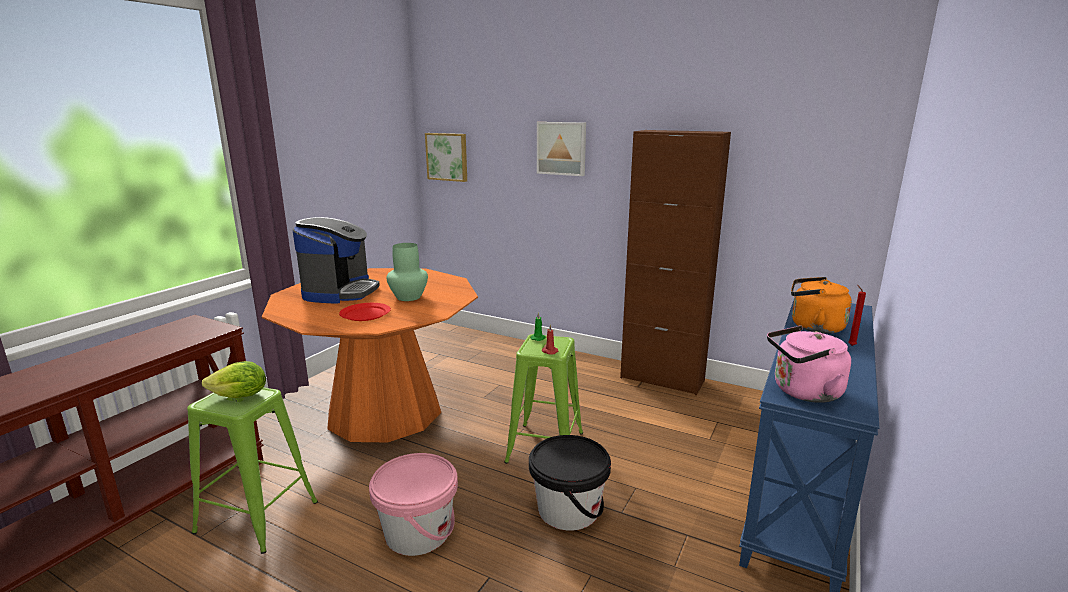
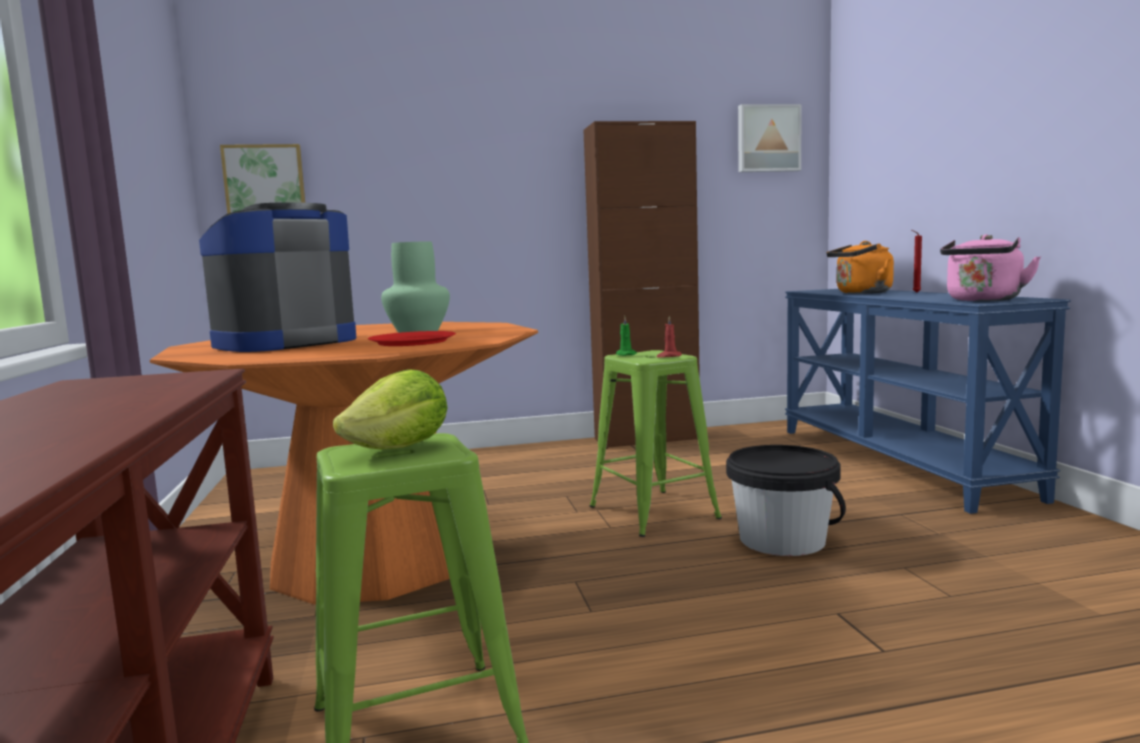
camera: 40 degrees left, 10 degrees down
(340, 292) = (285, 343): coffee machine -> coffee machine turned 105 degrees counterclockwise
(418, 532) = (685, 623): pink bucket -> none
(562, 148) = (467, 159): picture -> picture (768, 139)

